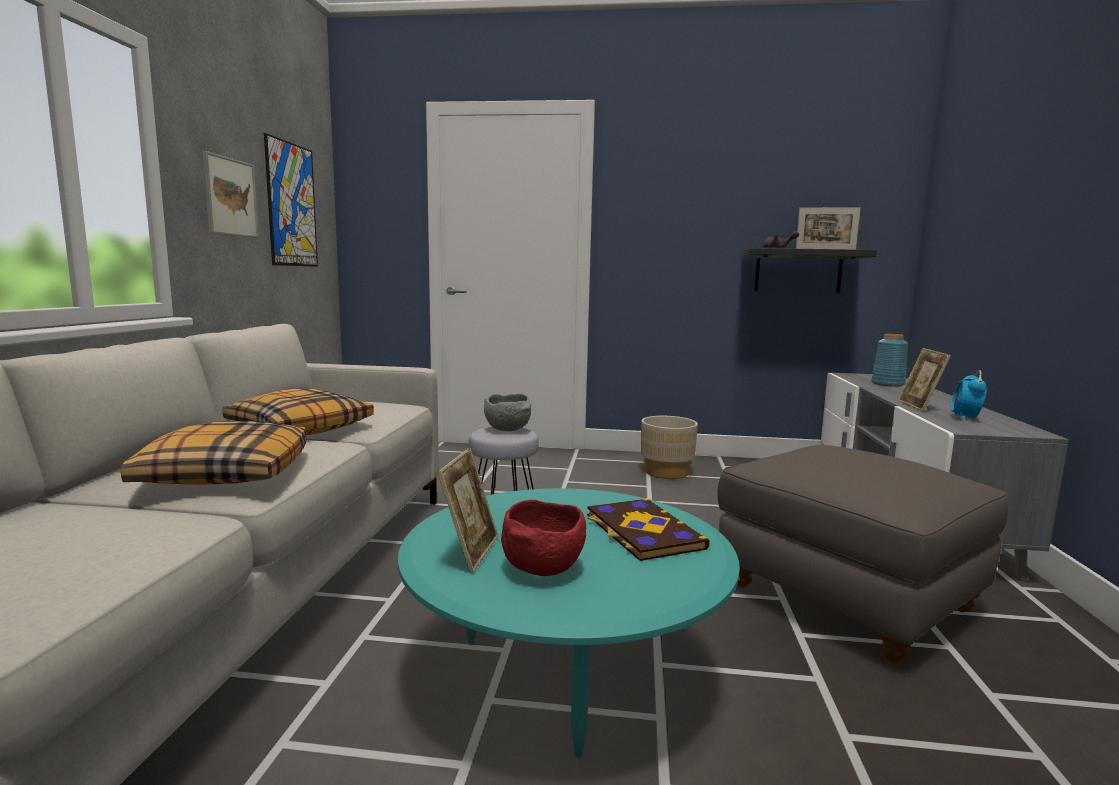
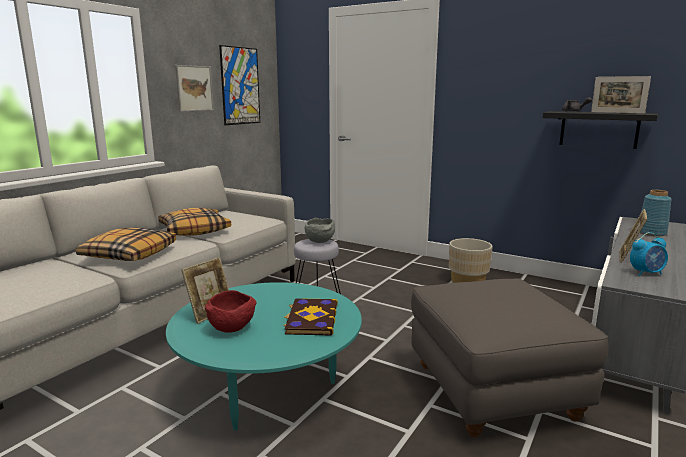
camera: 25 degrees right, 5 degrees up
(965, 418) = (646, 273): alarm clock -> alarm clock turned 150 degrees counterclockwise

